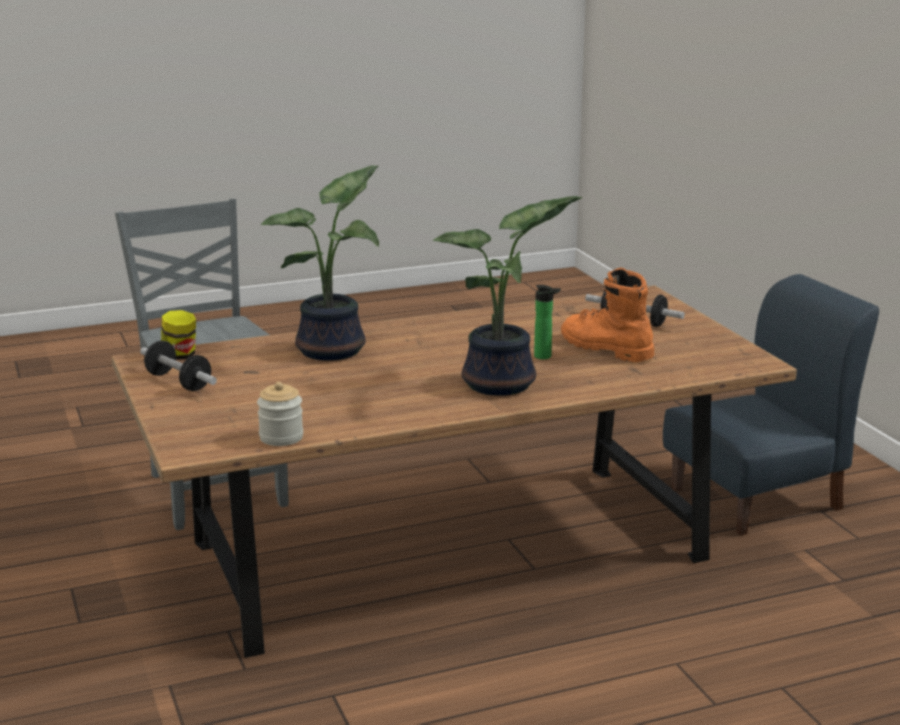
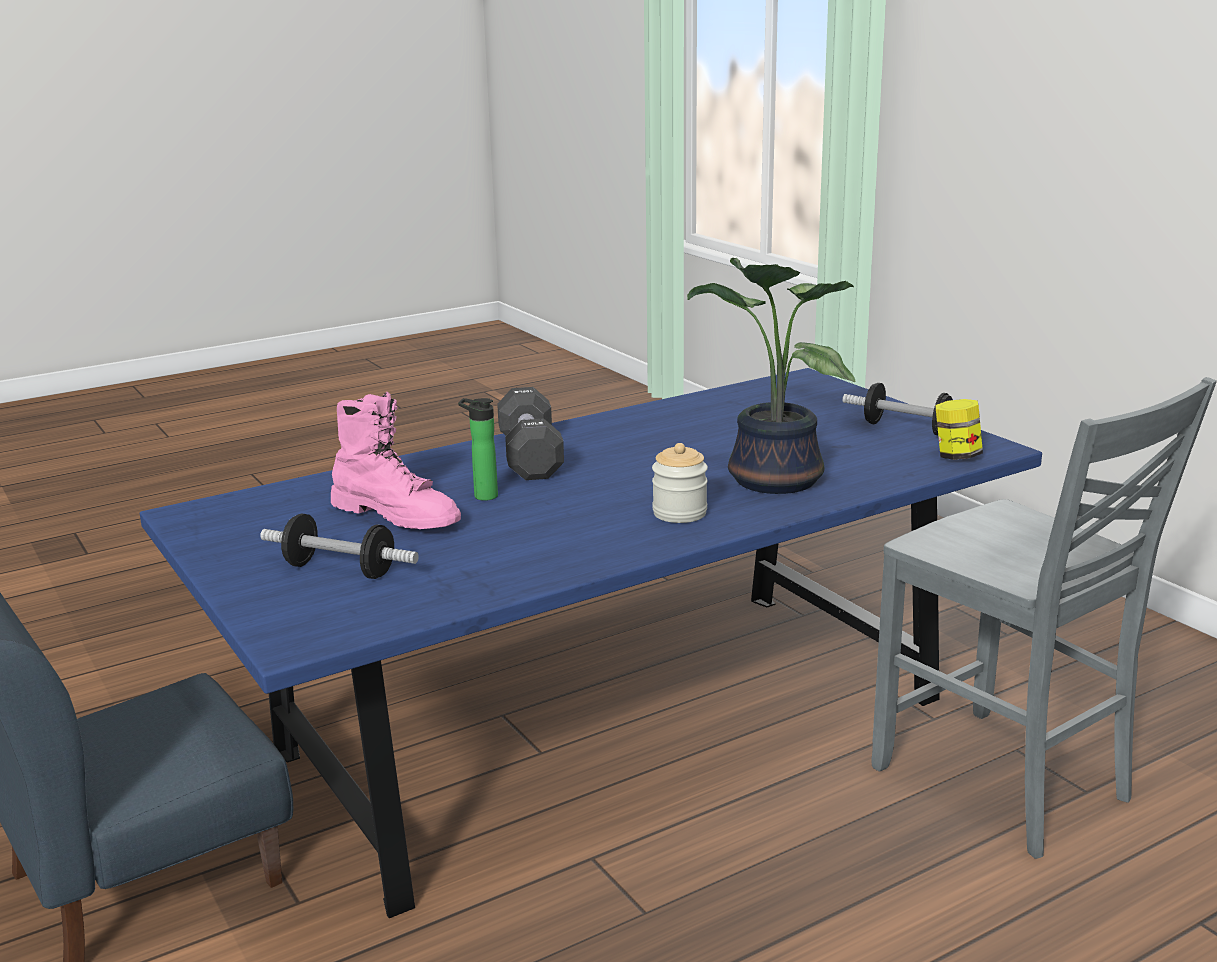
camera: 170 degrees right, 0 degrees up
(281, 437) = (732, 393): jar -> jar (679, 513)
(450, 551) = (613, 725): brown dining table -> blue dining table
(503, 385) = (530, 456): potted plant -> black dumbbell
(604, 348) = (397, 516): orange boot -> pink boot

